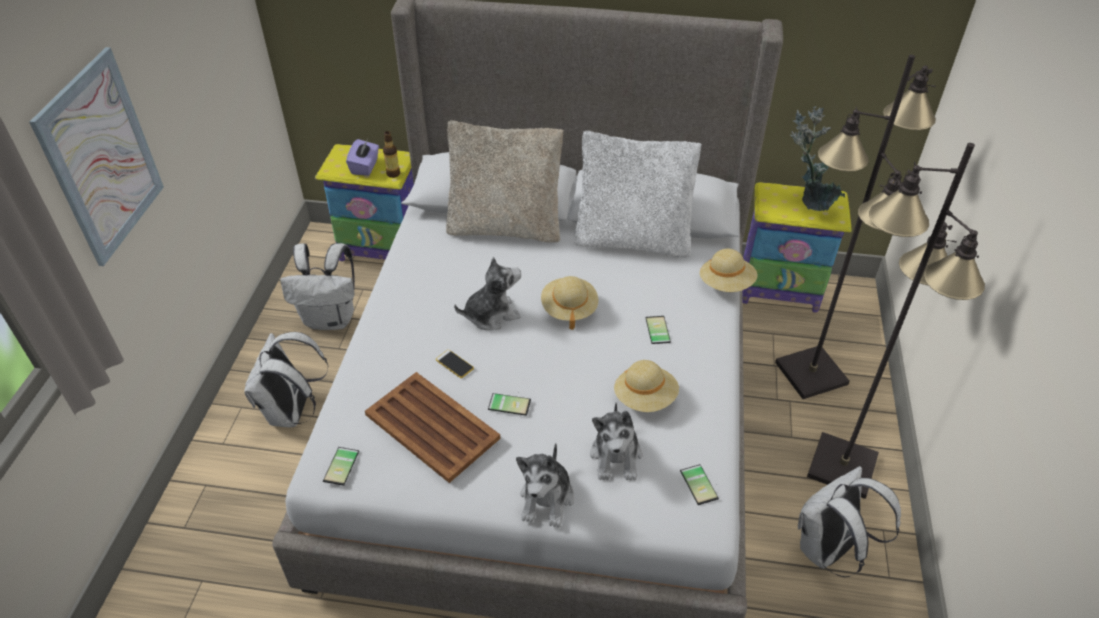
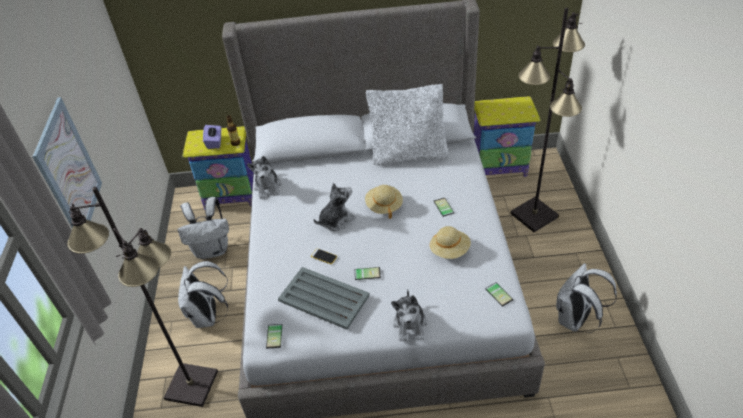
camera: 10 degrees left, 0 degrees up
(431, 425) = (323, 297): brown tray -> grey tray
(505, 223) = (324, 160): beige pillow -> none
(616, 456) = (444, 289): plush toy -> plush toy (268, 187)
(726, 284) = (476, 169): beige hat -> none
(809, 205) = (510, 109): potted plant -> none
(841, 465) = (568, 267): black floor lamp -> black floor lamp (191, 384)

